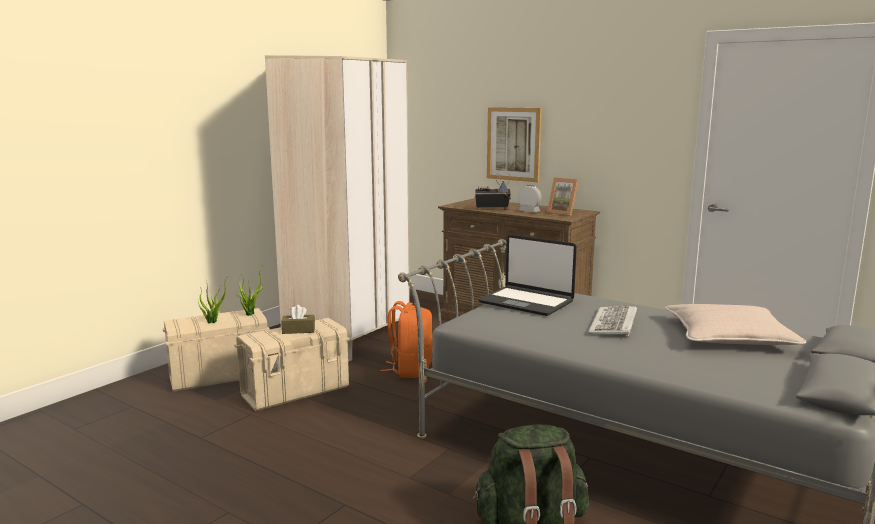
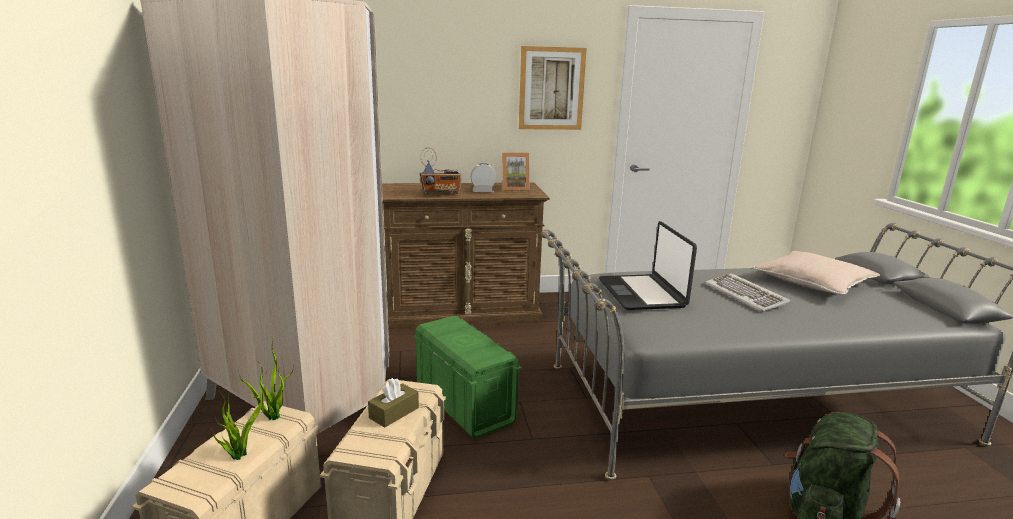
camera: 45 degrees left, 5 degrees up
(410, 370) = (464, 403): orange backpack -> green storage box
(491, 209) = (441, 194): radio -> radio turned 150 degrees counterclockwise
(513, 144) = (428, 117): picture -> picture (551, 88)
(526, 302) = (642, 293): laptop -> laptop turned 90 degrees clockwise

